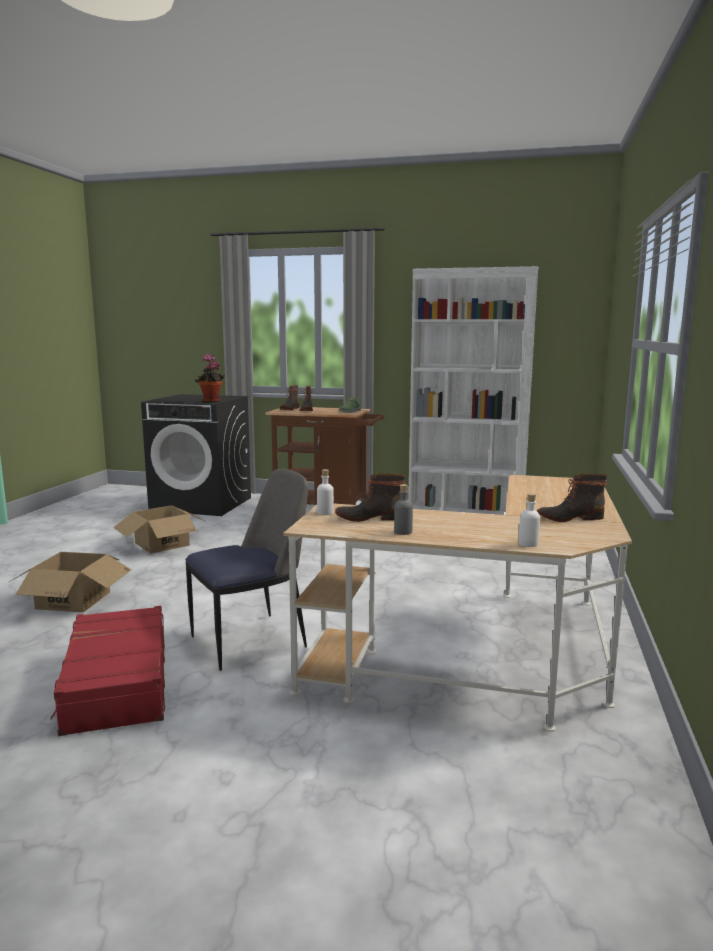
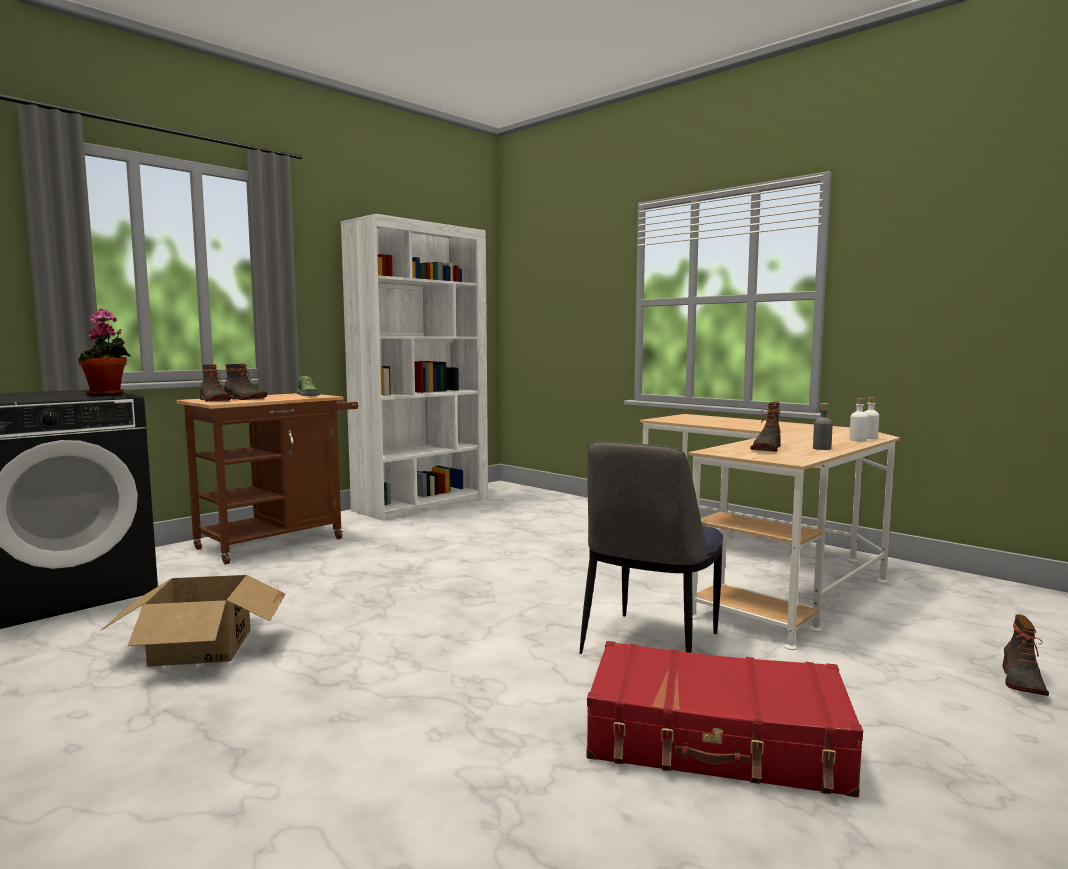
camera: 60 degrees left, 5 degrees down
(74, 600) = (353, 749): cardboard box -> none
(252, 640) = (649, 645): chair -> chair turned 150 degrees counterclockwise
(325, 513) = (736, 453): white bottle -> white bottle (857, 440)
(569, 518) = (800, 427): boot -> boot (1021, 681)

